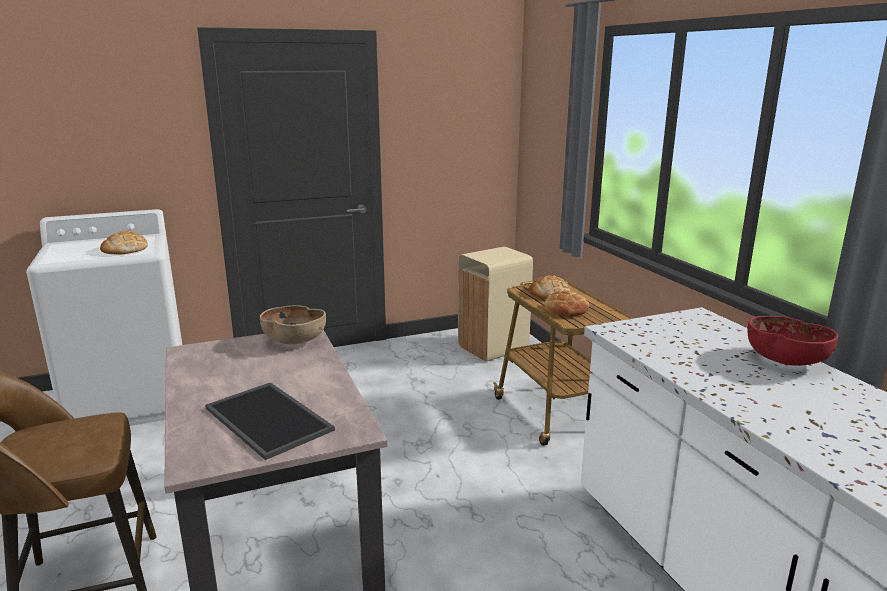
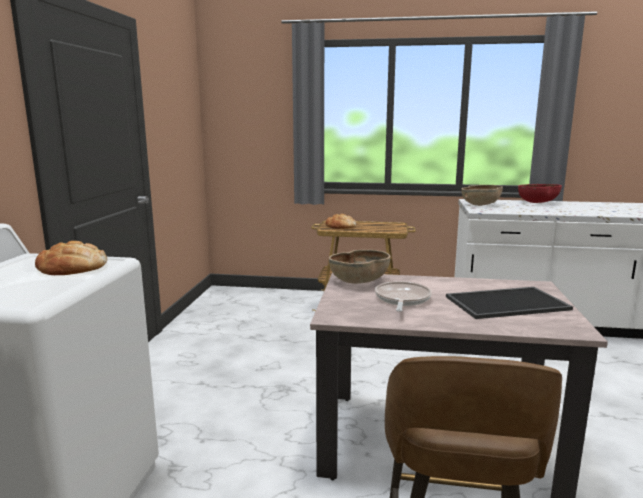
camera: 60 degrees left, 5 degrees down
(248, 368) = (402, 299): none -> frying pan
(493, 348) = (247, 301): beige trash can -> none
(566, 309) = (376, 228): bread -> none
(667, 325) = (481, 205): none -> brown bowl

